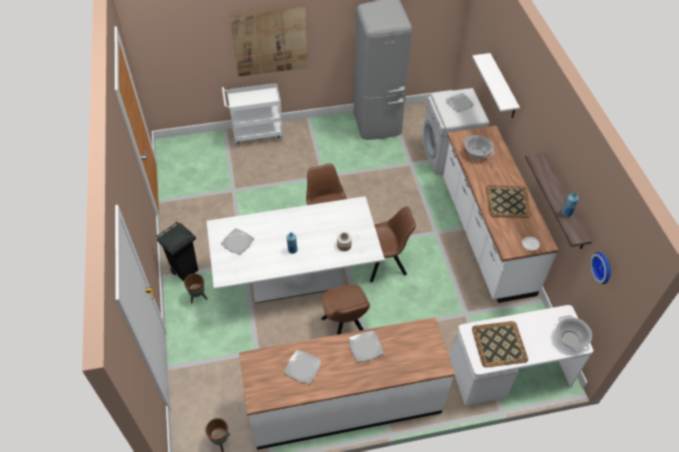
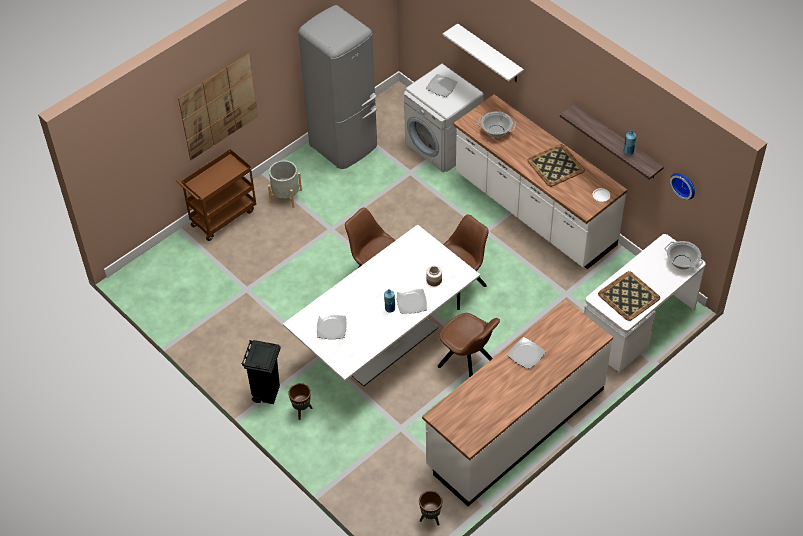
camera: 30 degrees left, 0 degrees up
(256, 136) = (222, 219): white cart -> brown cart
(303, 367) = (487, 398): plate -> plate (412, 302)
(311, 140) = (286, 196): none -> grey planter

